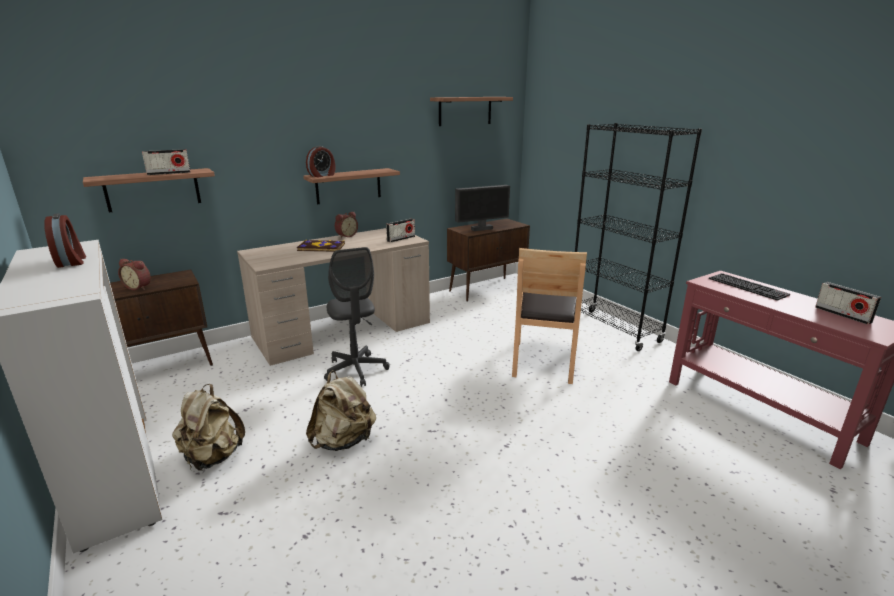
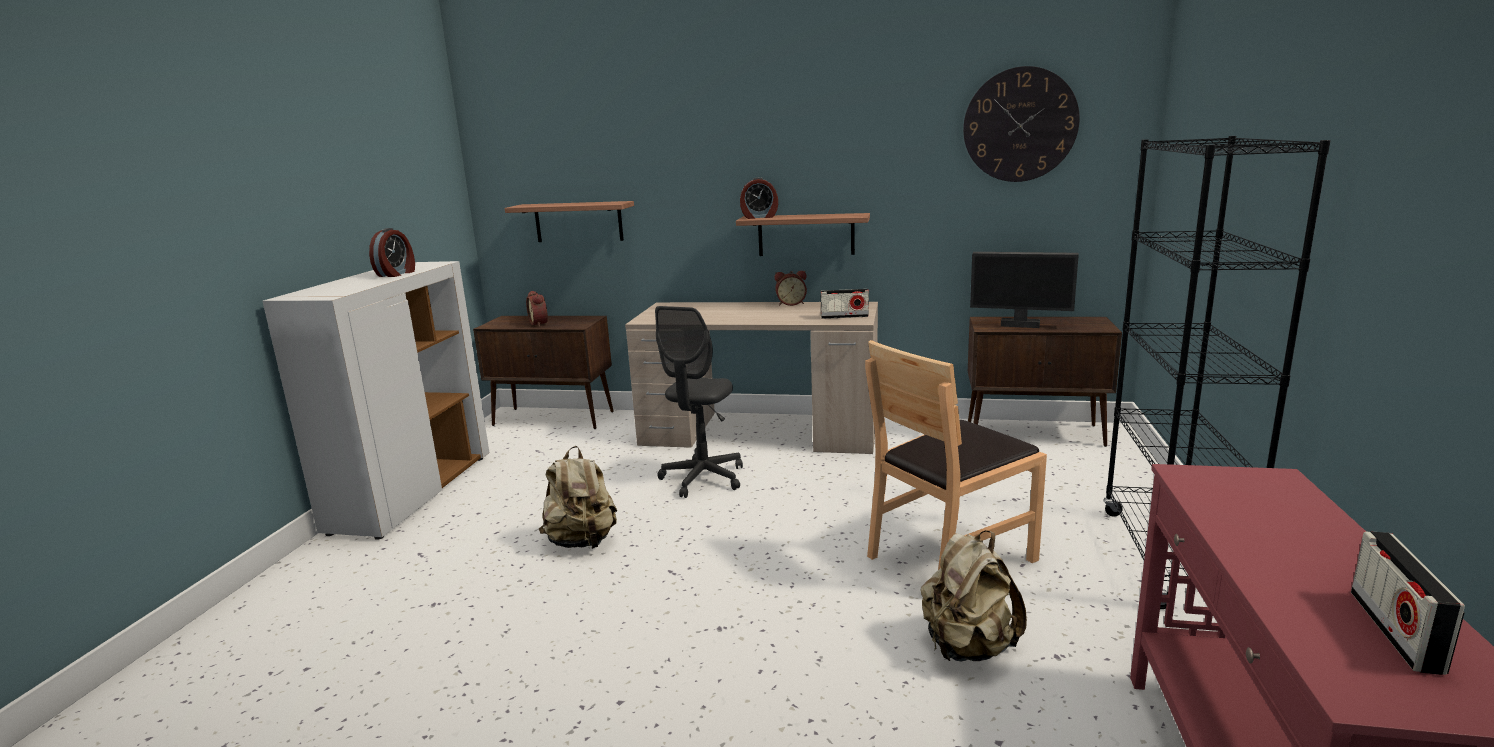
camera: 45 degrees right, 5 degrees down
(169, 173) = (583, 204): radio -> none
(212, 457) = (479, 508): beige backpack -> beige backpack (967, 647)
(321, 247) = (734, 312): book -> none
(465, 111) = (1020, 125): shelf -> wall clock
(748, 287) = (1278, 510): keyboard -> none

